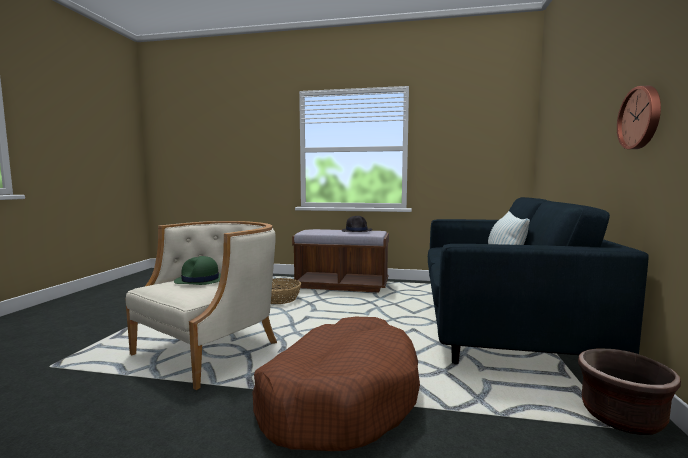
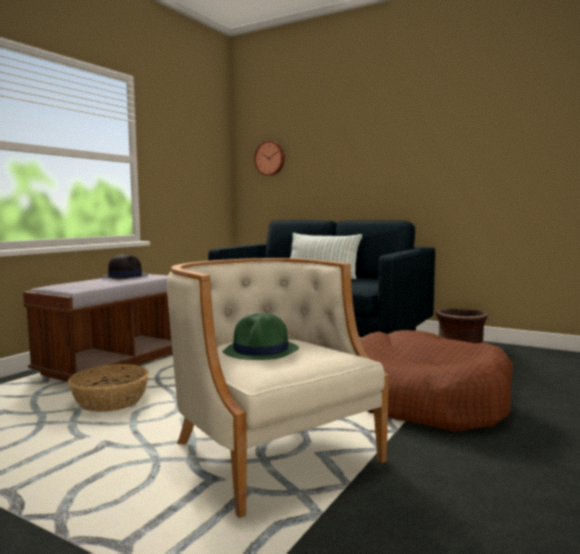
camera: 70 degrees left, 0 degrees up
(641, 118) = (411, 163): wall clock -> wall clock (270, 158)

